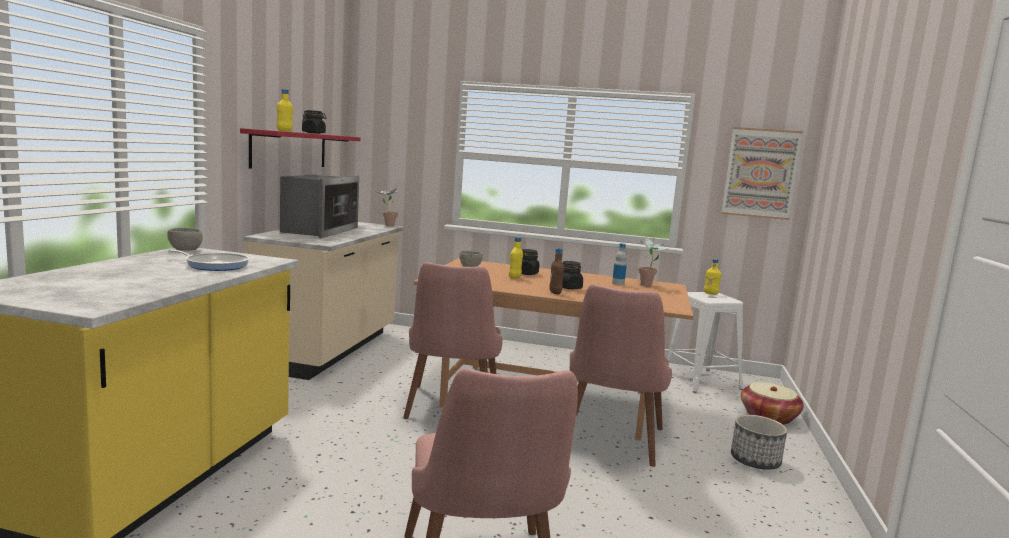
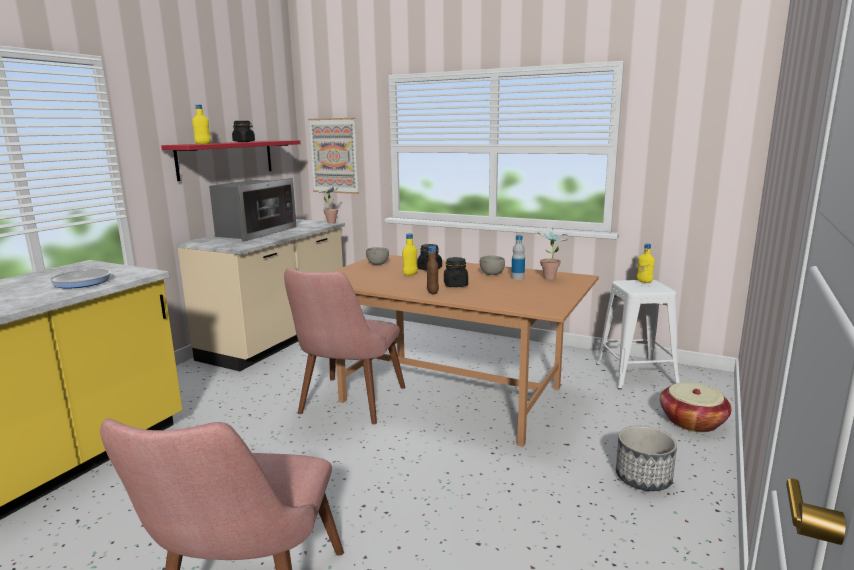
camera: 15 degrees right, 5 degrees up
(186, 250) = (83, 264): grey bowl -> grey bowl (492, 274)
(610, 444) = (486, 450): pink chair -> none
(760, 173) = (703, 144): picture -> picture (334, 156)

